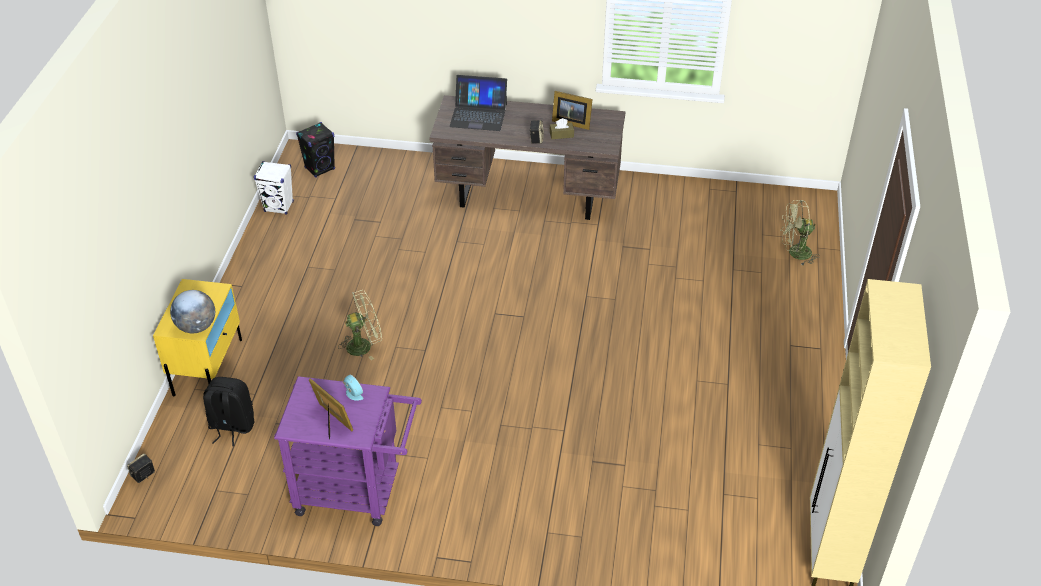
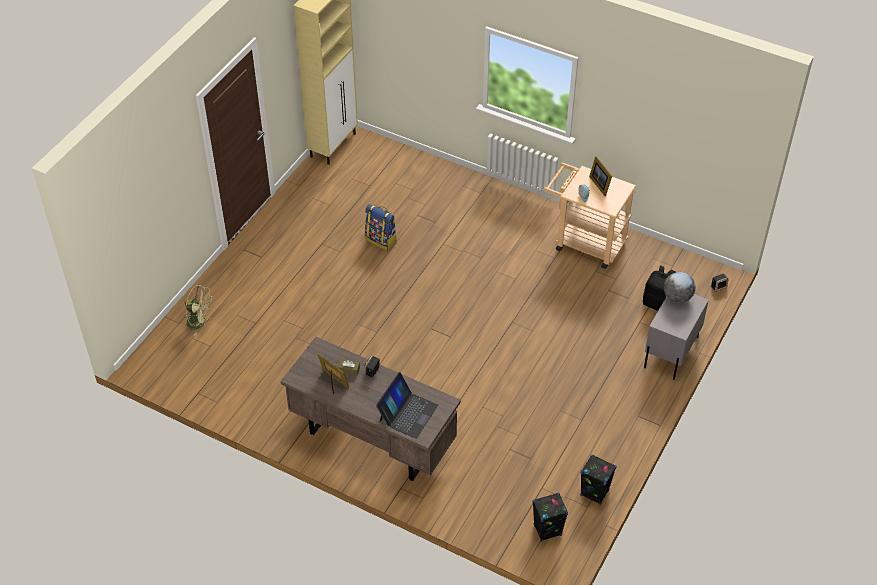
camera: 160 degrees left, 5 degrees up
(208, 366) = (670, 352): yellow nightstand -> grey nightstand
(279, 207) = (594, 493): white speaker -> black speaker
(357, 491) = (584, 242): purple cart -> beige cart
(364, 345) = (554, 338): green fan -> none
(478, 115) = (407, 413): laptop -> laptop turned 90 degrees clockwise
(651, 412) = (381, 240): none -> backpack

